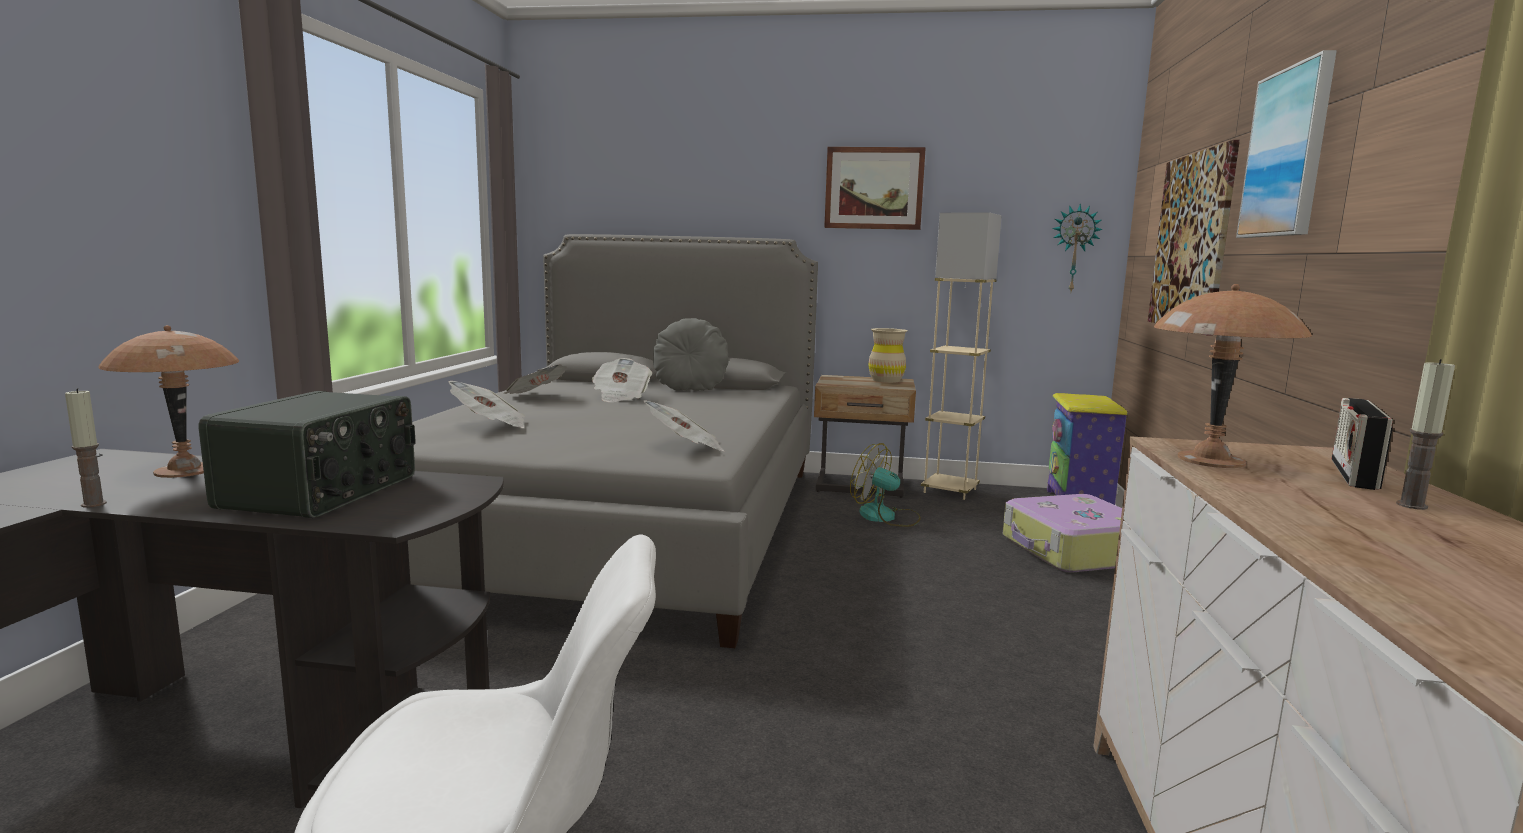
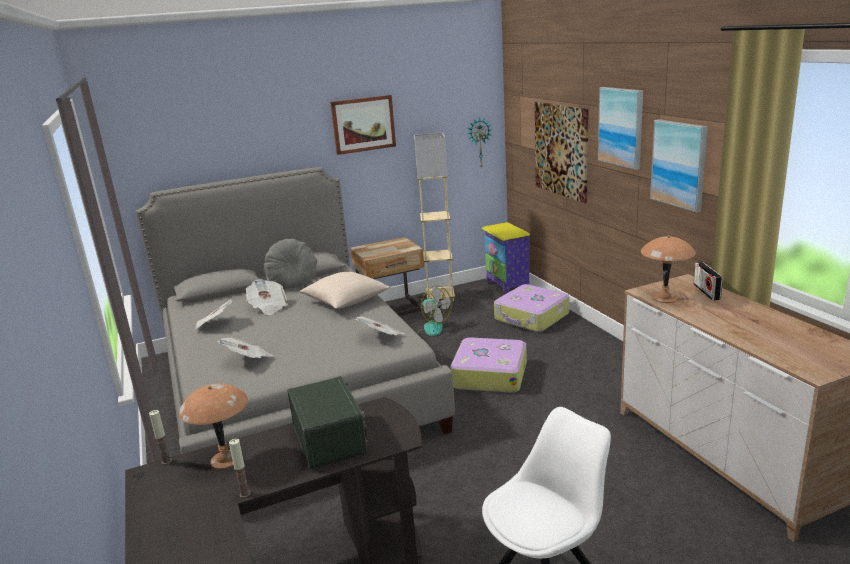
camera: 30 degrees left, 10 degrees up
(719, 411) = (346, 301): none -> beige pillow
(885, 517) = (429, 327): fan -> fan turned 135 degrees counterclockwise
(886, 380) = (394, 243): beige vase -> none
(902, 598) = (489, 374): none -> suitcase
(1386, 194) = (679, 164): none -> picture
(1412, 505) = (734, 305): candle -> candle (166, 461)

